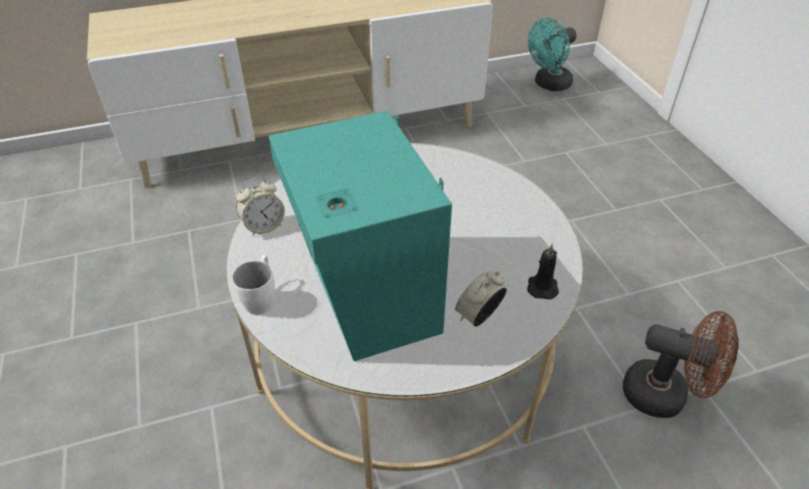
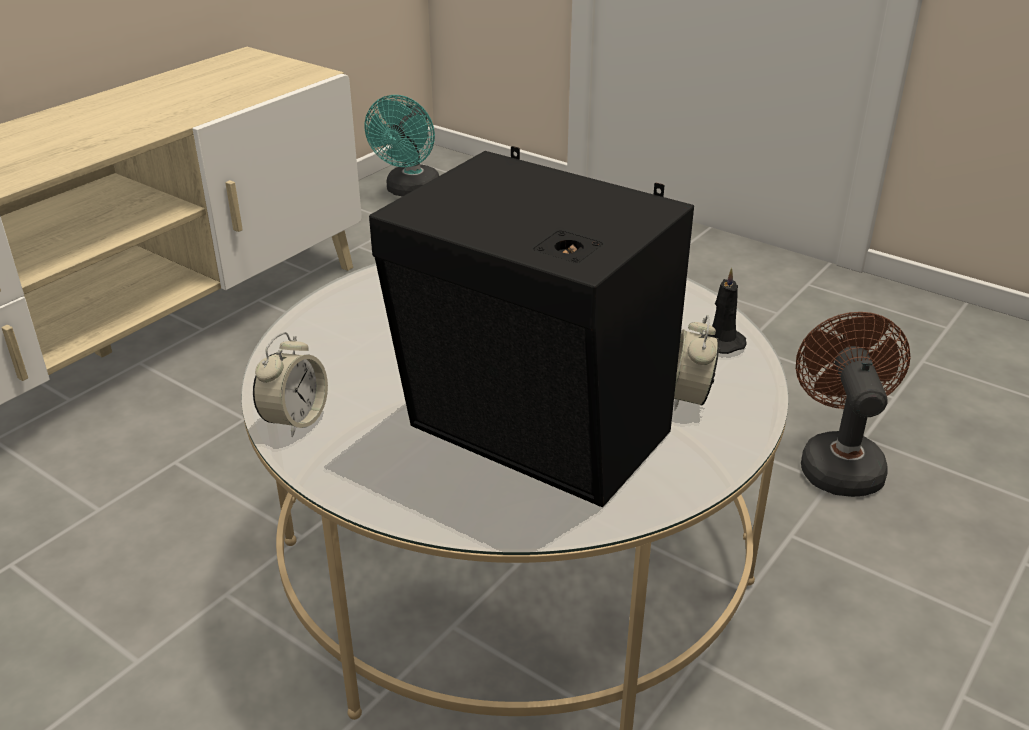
camera: 35 degrees left, 10 degrees down
(261, 298) = (394, 499): white mug -> none
(366, 298) = (536, 437): turquoise speaker -> black speaker
(665, 395) = (838, 462): brown fan -> brown fan turned 75 degrees counterclockwise

